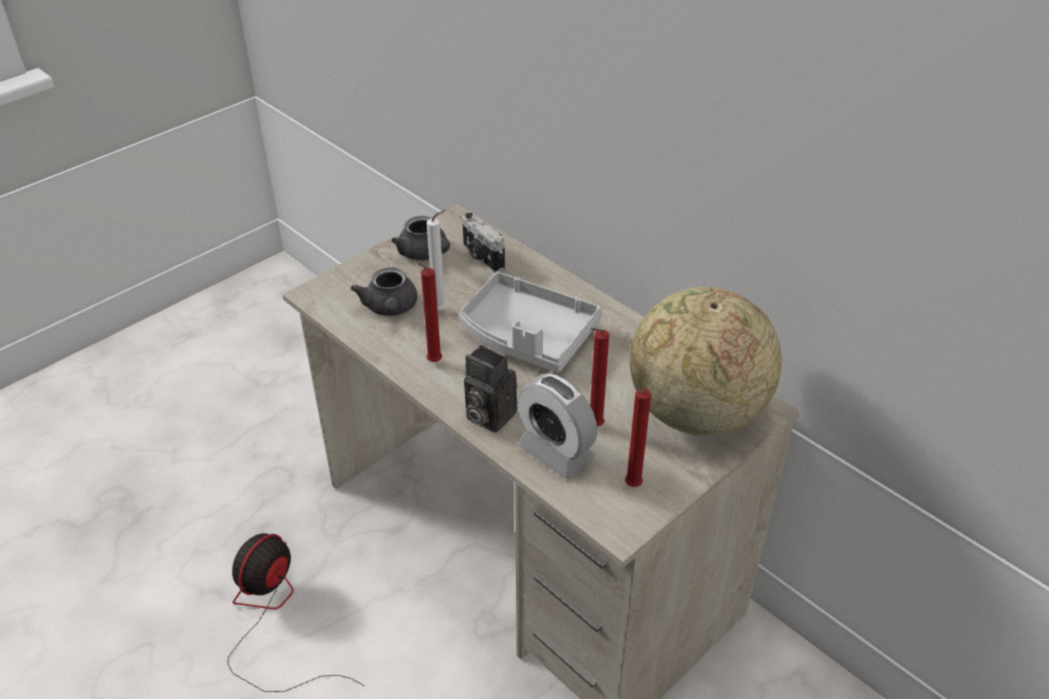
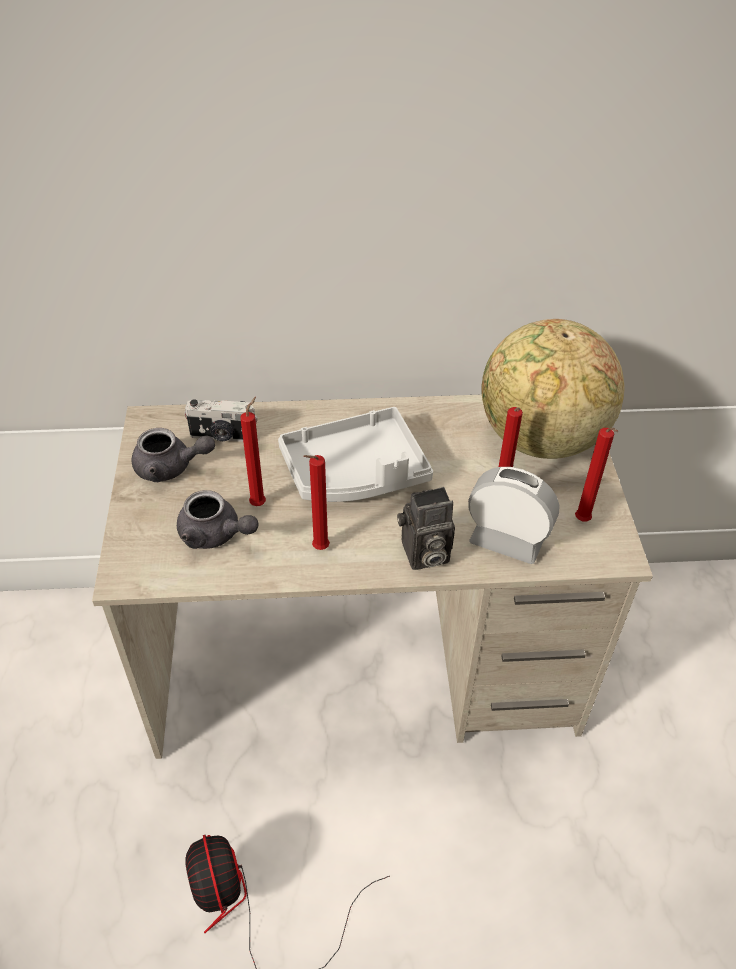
camera: 50 degrees left, 5 degrees up
(441, 310) = (260, 503): white candle -> red candle
(555, 452) = (506, 540): alarm clock -> alarm clock turned 150 degrees counterclockwise

